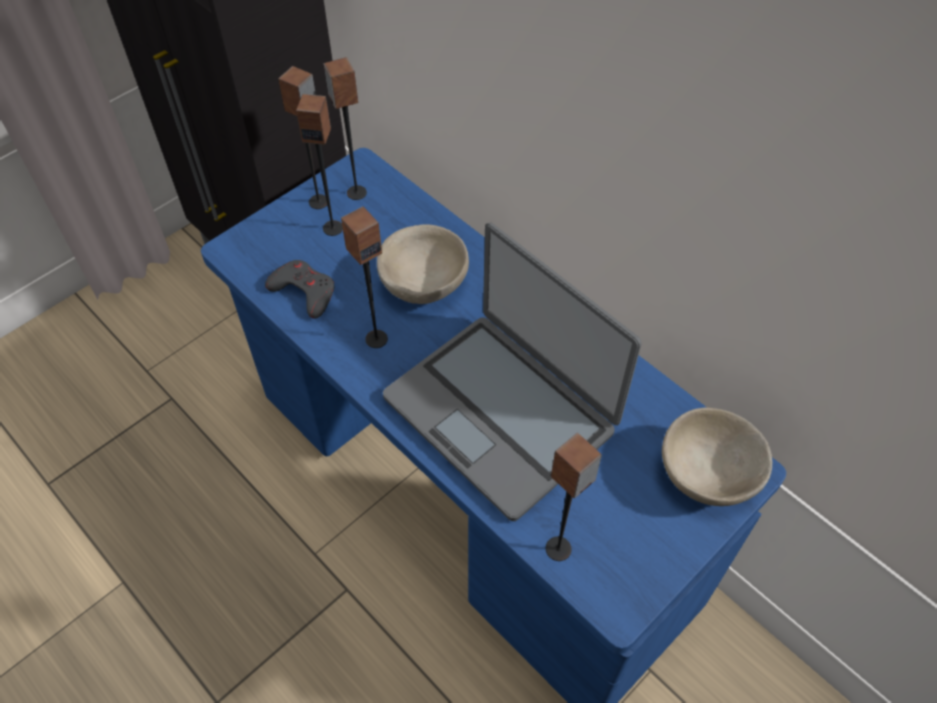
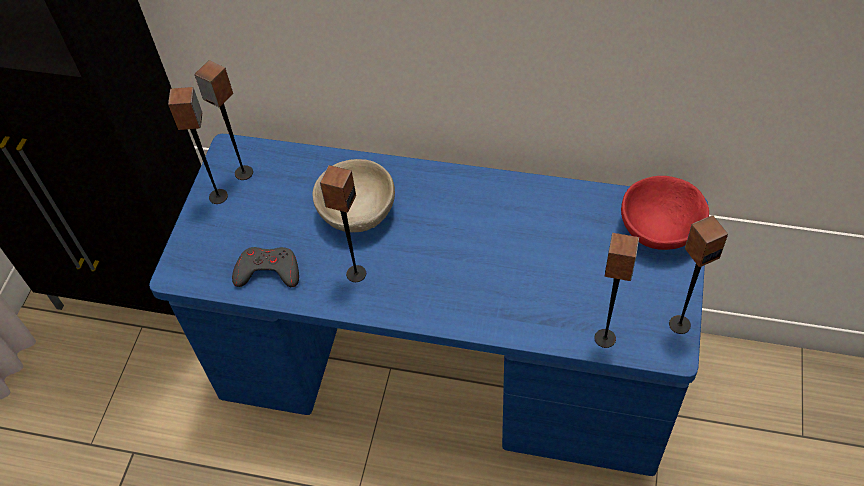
camera: 30 degrees left, 0 degrees up
(333, 228) = (248, 210): speaker -> speaker (679, 324)
(501, 412) = (491, 271): laptop -> none
(706, 475) = (659, 230): beige bowl -> red bowl

